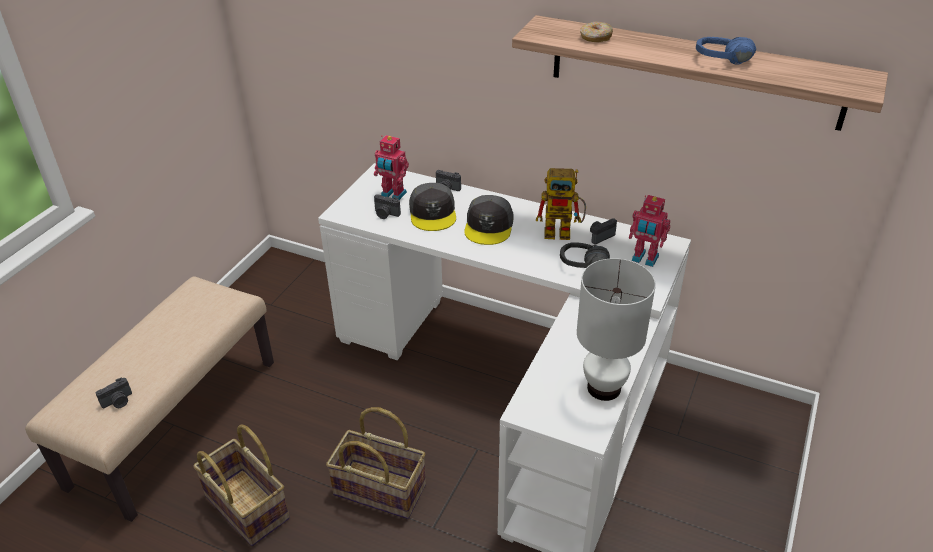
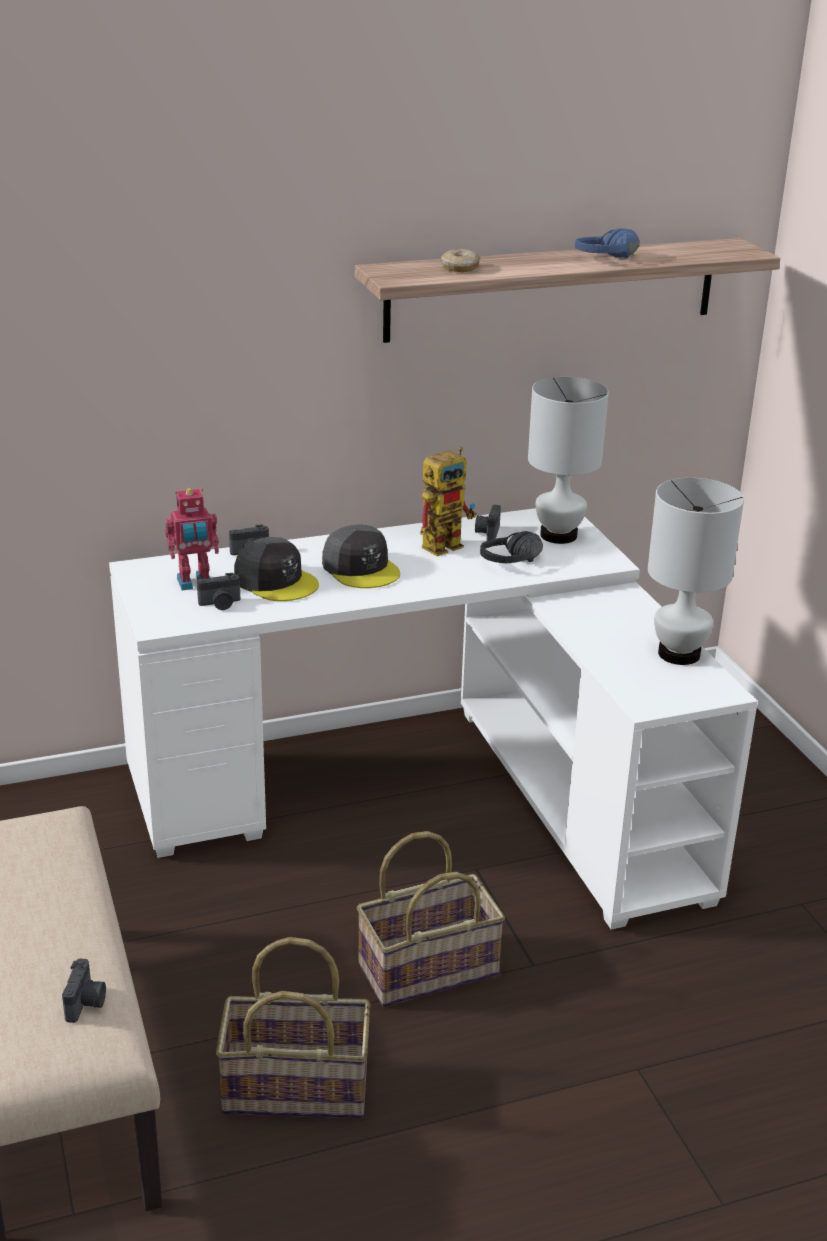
camera: 45 degrees left, 10 degrees down
(644, 259) = (559, 535): toy robot -> white table lamp

